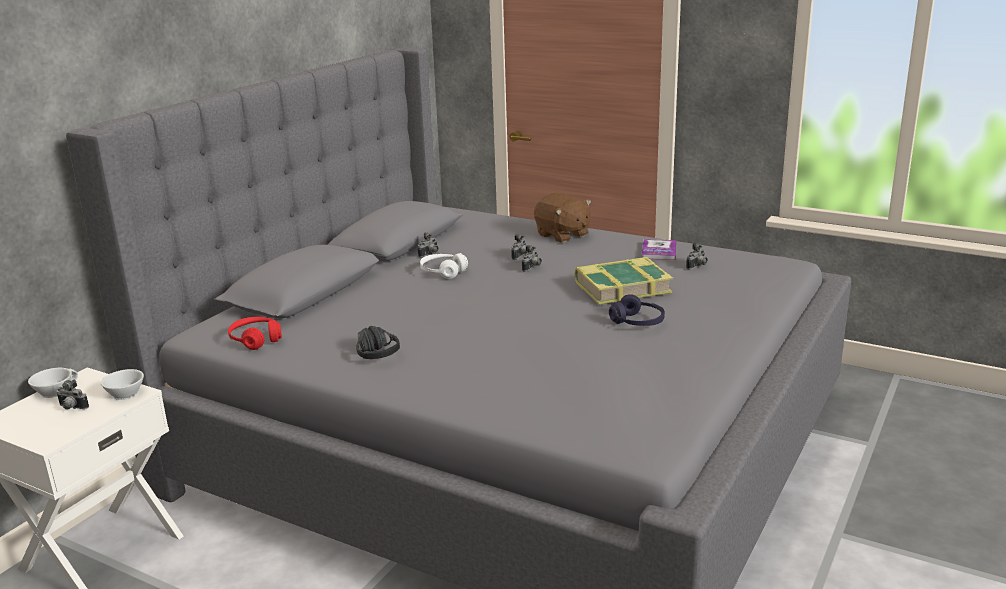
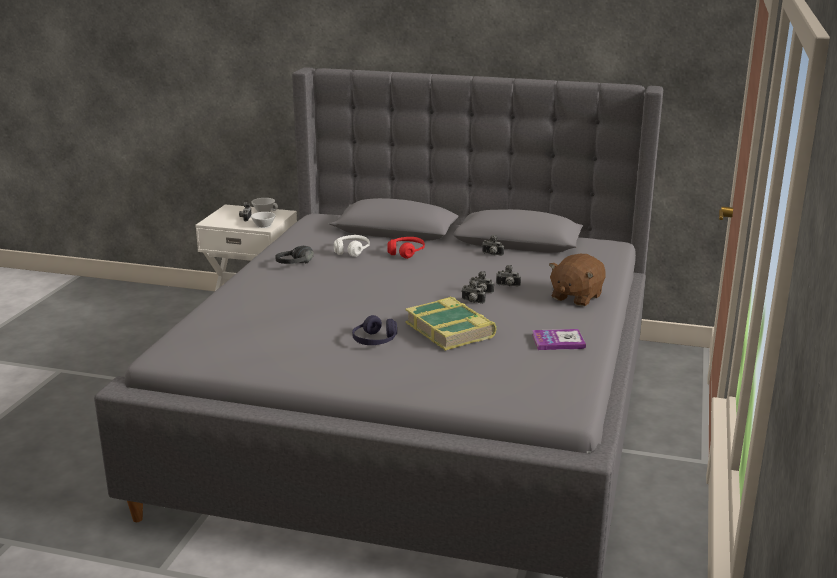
camera: 75 degrees right, 0 degrees up
(256, 340) = (310, 231): red headphones -> red headphones (406, 252)
(443, 272) = (454, 263): white headphones -> white headphones (351, 251)
(697, 266) = (525, 361): camera -> camera (472, 302)

